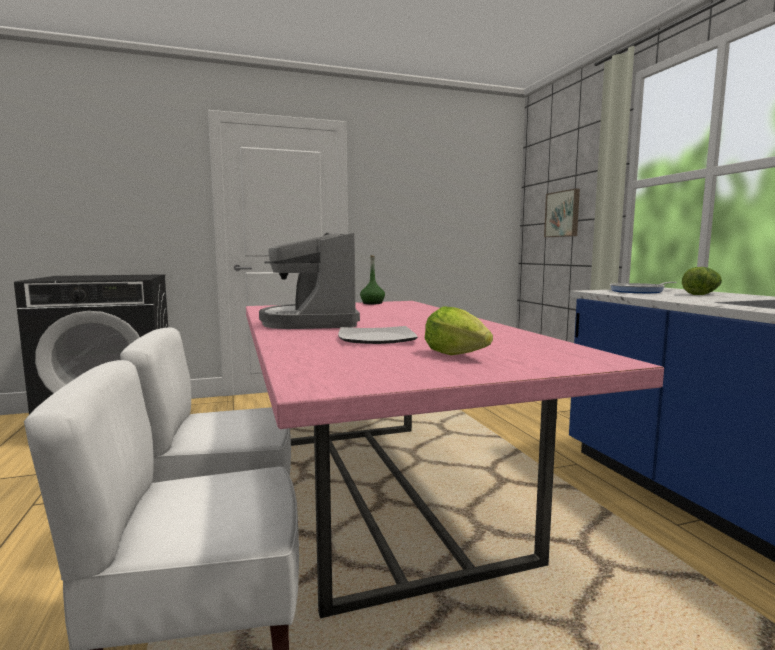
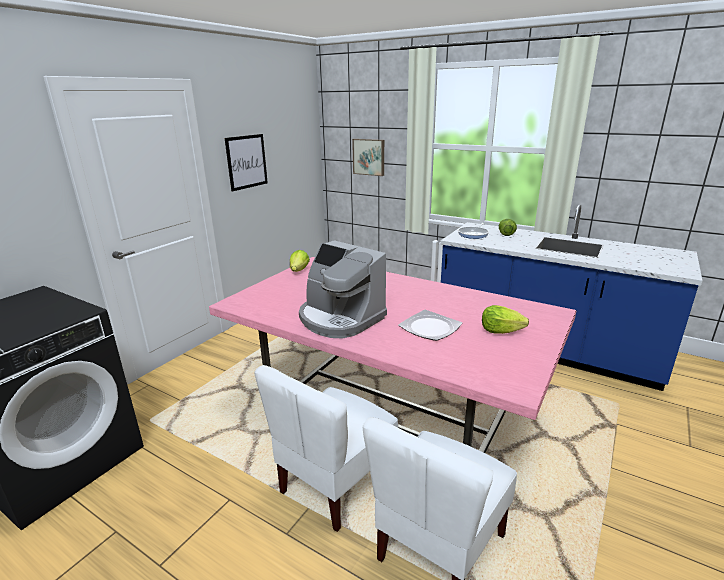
camera: 40 degrees left, 15 degrees up
(372, 303) = (299, 271): green bottle -> lettuce
(403, 209) = (246, 162): none -> picture

